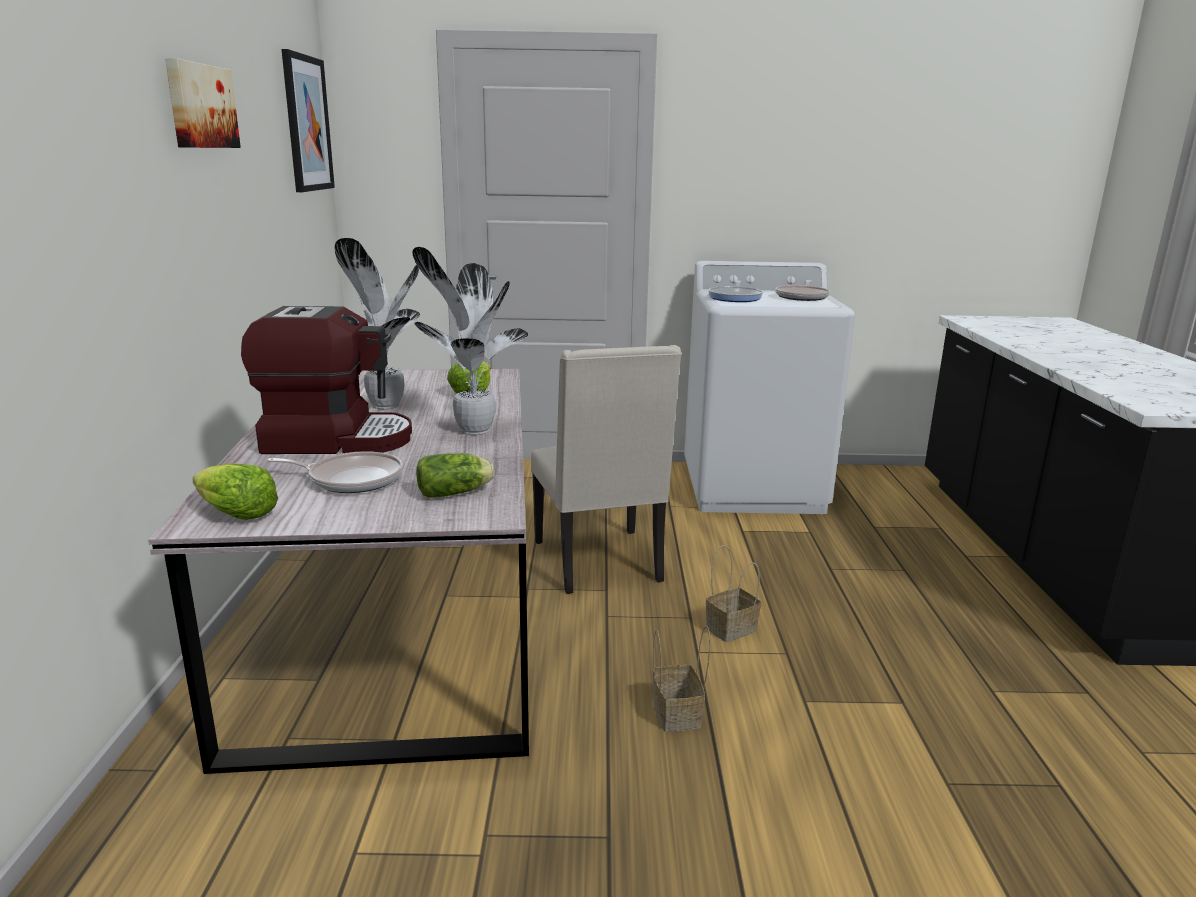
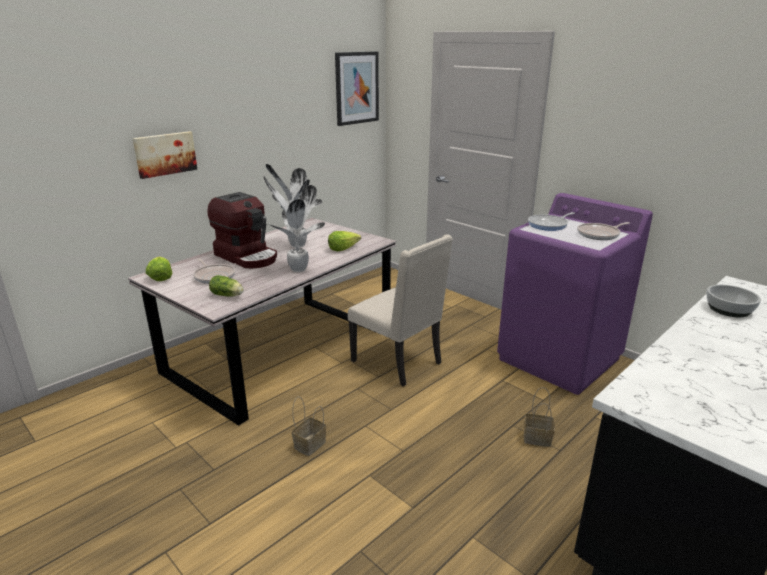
camera: 45 degrees right, 5 degrees up
(200, 106) = (250, 93): picture -> picture (165, 154)
(600, 562) = (398, 362): beige chair -> beige chair turned 75 degrees counterclockwise
(731, 628) = (400, 424): basket -> basket (538, 438)
(753, 488) = (559, 359): white washing machine -> purple washing machine
(1012, 334) = (729, 309): none -> bowl

